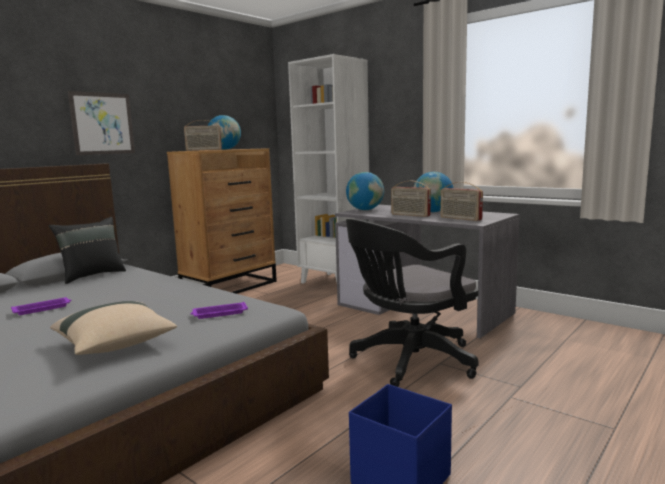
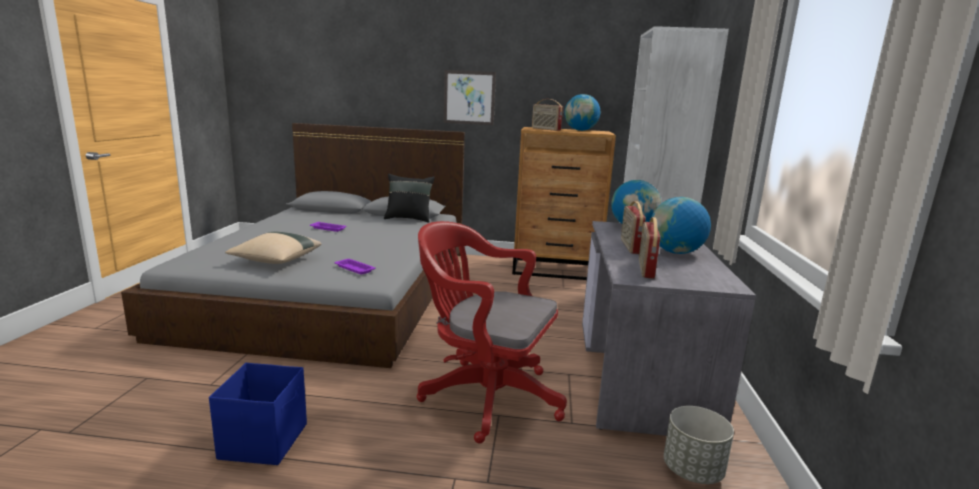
camera: 55 degrees right, 5 degrees up
(409, 361) = (484, 396): black office chair -> red office chair
(536, 328) = (693, 470): none -> grey planter

